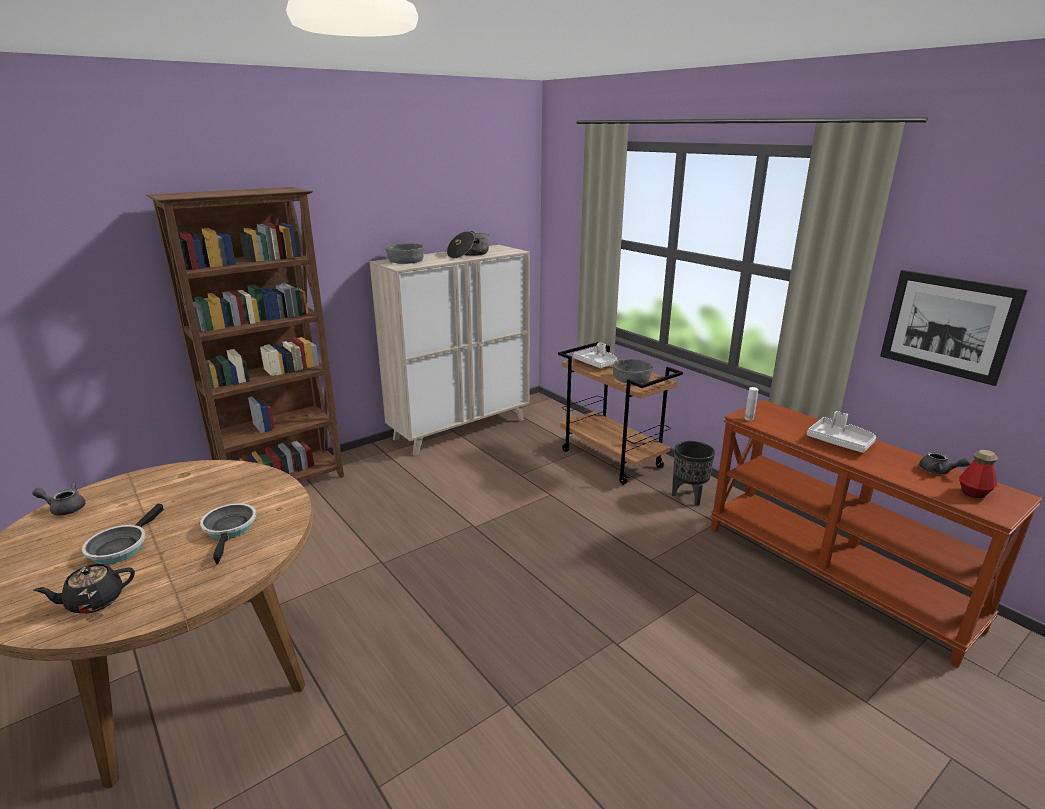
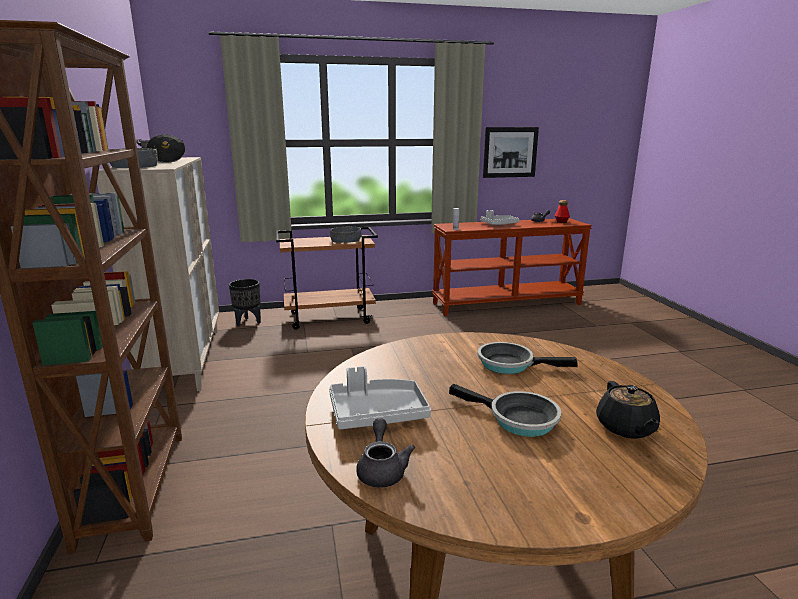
camera: 65 degrees left, 5 degrees down
(64, 508) = (382, 469): grey teapot -> grey teapot turned 150 degrees clockwise
(596, 363) = (302, 242): grey tray -> grey tray (377, 413)
(689, 496) = (404, 311): black planter -> black planter (248, 322)

